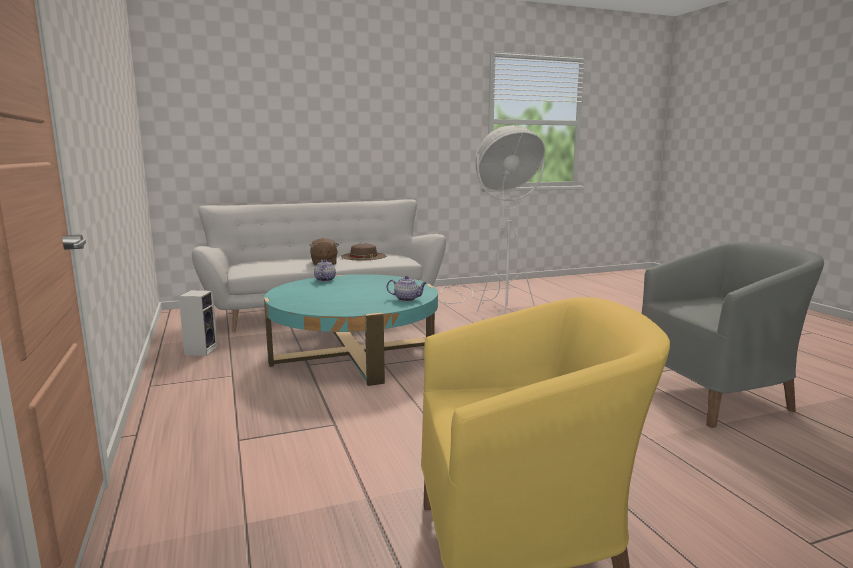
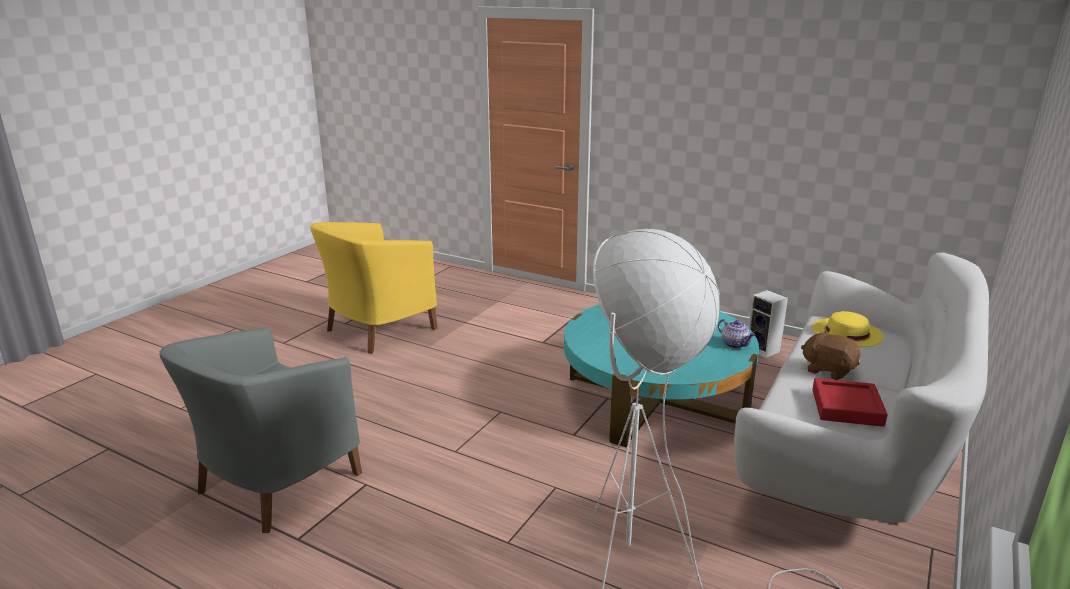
camera: 140 degrees right, 10 degrees up
(257, 266) = (847, 332): none -> yellow hat
(363, 256) = (847, 407): brown hat -> red tray
(407, 299) = (591, 342): teapot -> none

